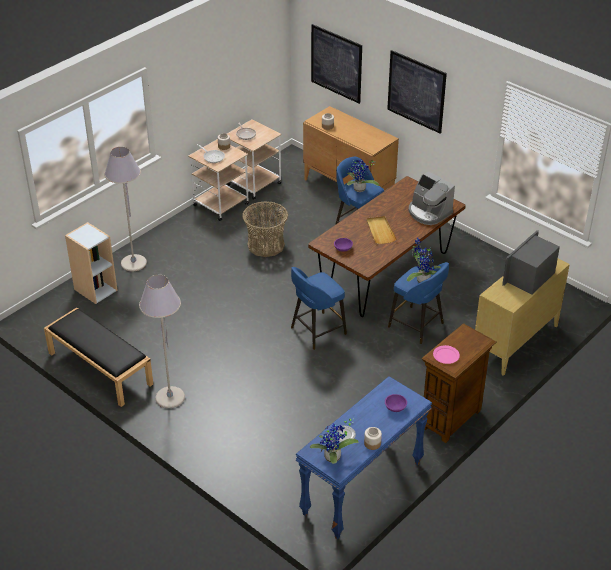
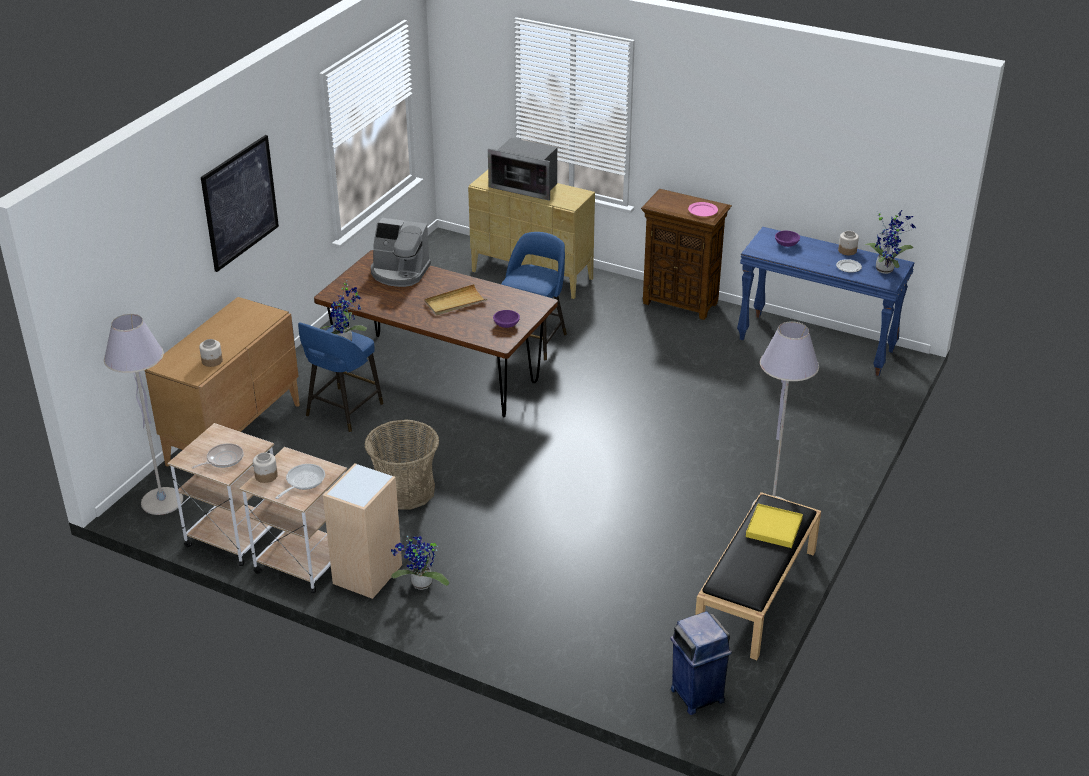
camera: 105 degrees left, 5 degrees down
(40, 324) = (697, 694): none -> blue trash can
(95, 289) = (583, 652): bookcase -> bookcase (366, 574)
(108, 349) = (774, 528): none -> yellow tray
(133, 263) = (499, 625): grey floor lamp -> grey floor lamp (162, 502)
(317, 331) = (580, 413): blue stool -> none
(336, 63) = (135, 289): picture -> none
(422, 280) = (531, 274): potted plant -> potted plant (420, 585)
(428, 212) = (399, 272): coffee machine -> coffee machine turned 75 degrees clockwise

